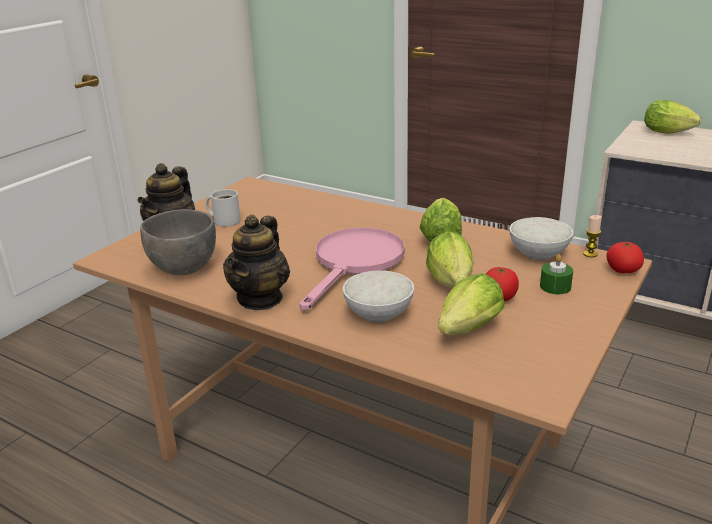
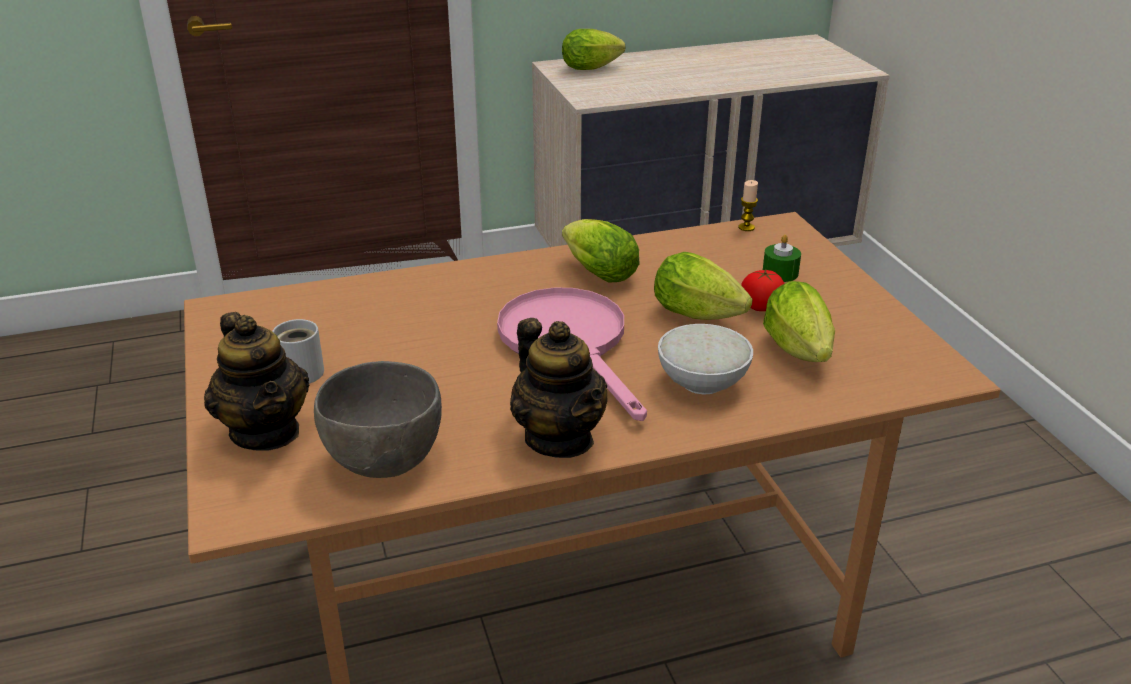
camera: 50 degrees left, 5 degrees up
(537, 253) = (707, 247): white bowl -> none
(623, 270) = (796, 231): tomato -> none

